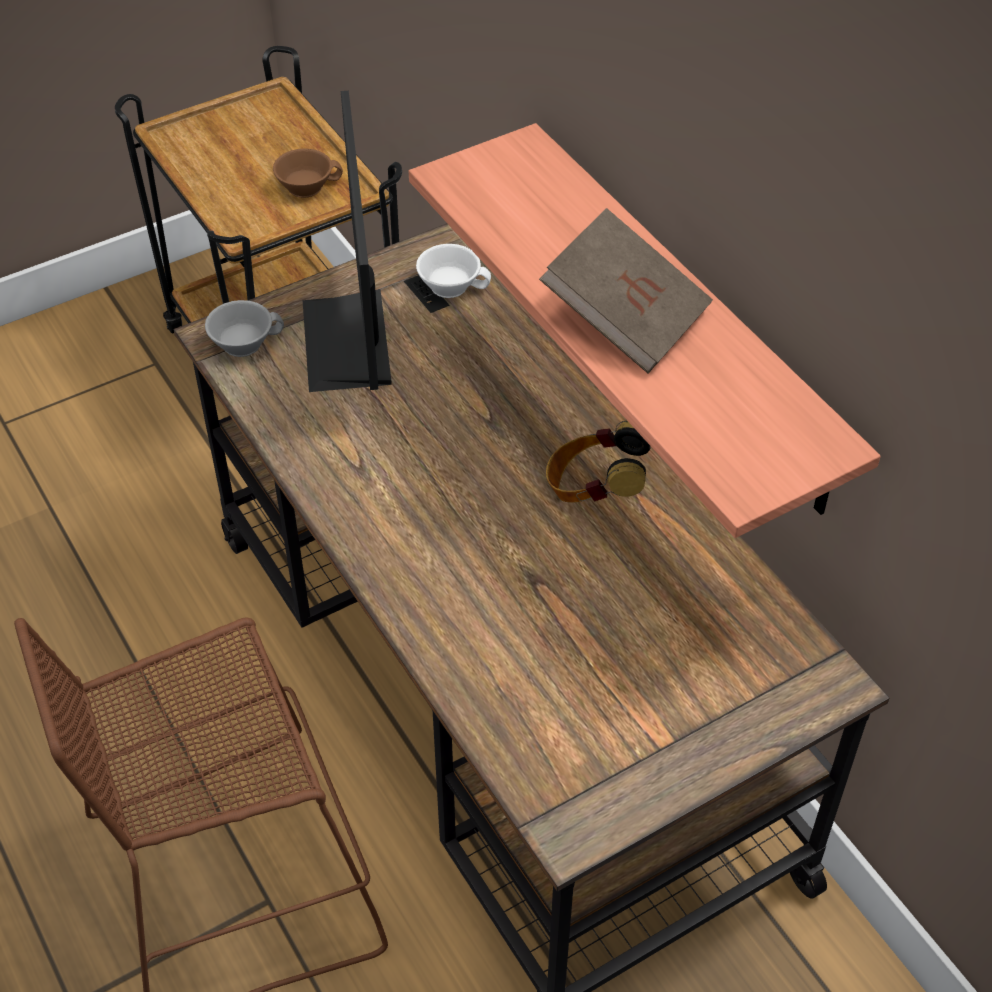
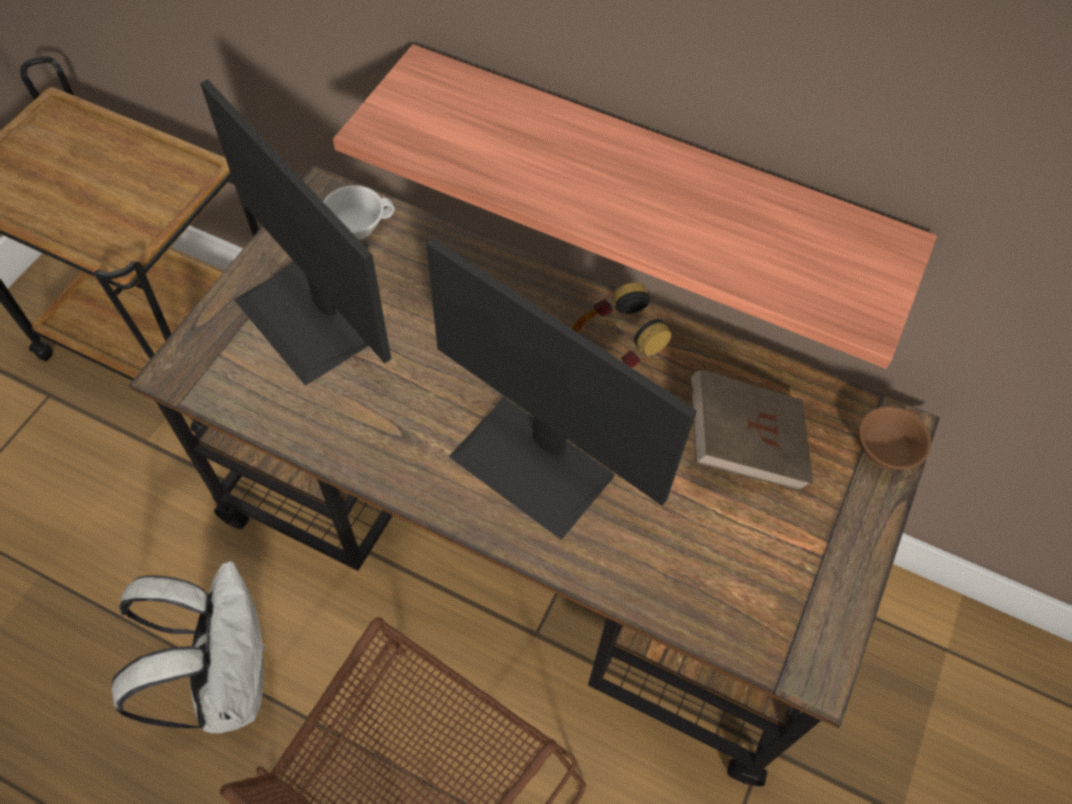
camera: 35 degrees left, 10 degrees up
(138, 674) = (227, 680): none -> white backpack
(243, 341) = (207, 365): grey cup -> none
(306, 185) = (147, 184): brown cup -> brown cup (884, 447)
(453, 543) = (534, 464): none -> monitor
(625, 318) = (643, 202): brown book -> brown book (743, 445)

